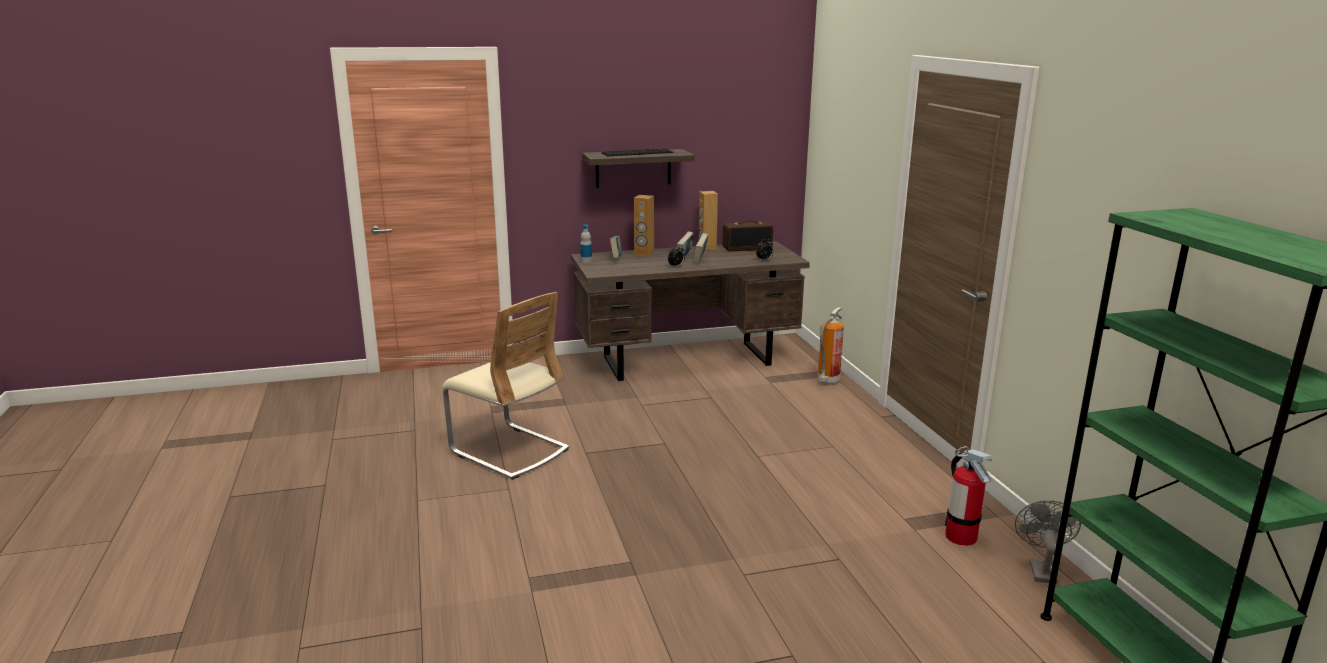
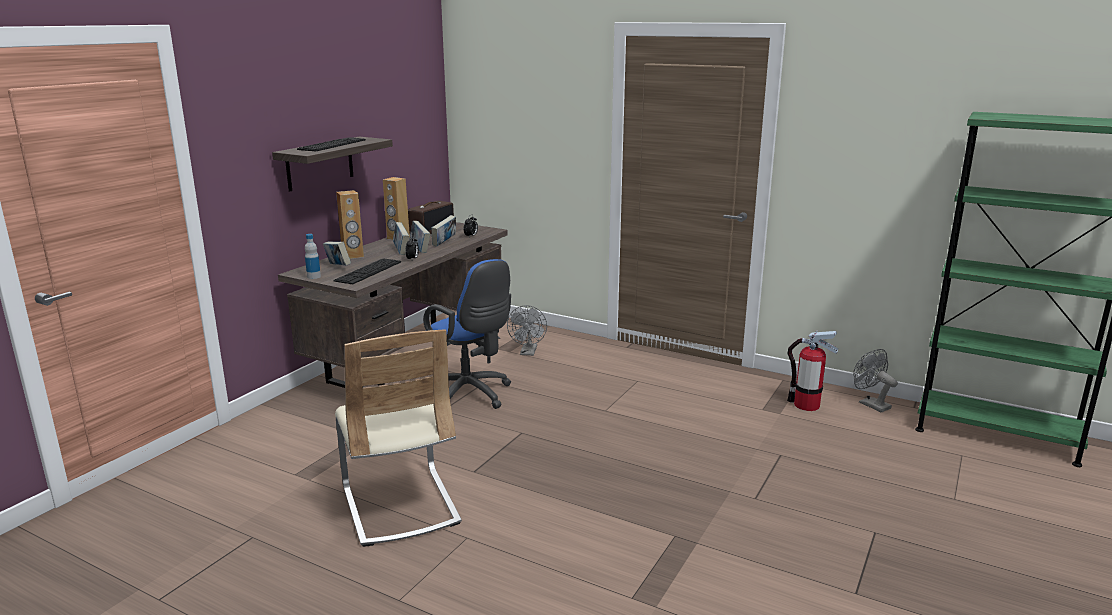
camera: 45 degrees left, 0 degrees up
(509, 451) = (400, 505): beige chair -> beige chair turned 75 degrees clockwise
(627, 267) = (368, 271): none -> keyboard
(679, 403) = (470, 395): none -> blue office chair
(729, 260) = (444, 243): none -> book
(784, 389) = (528, 352): none -> grey fan
(827, 381) = (547, 335): fire extinguisher -> none

